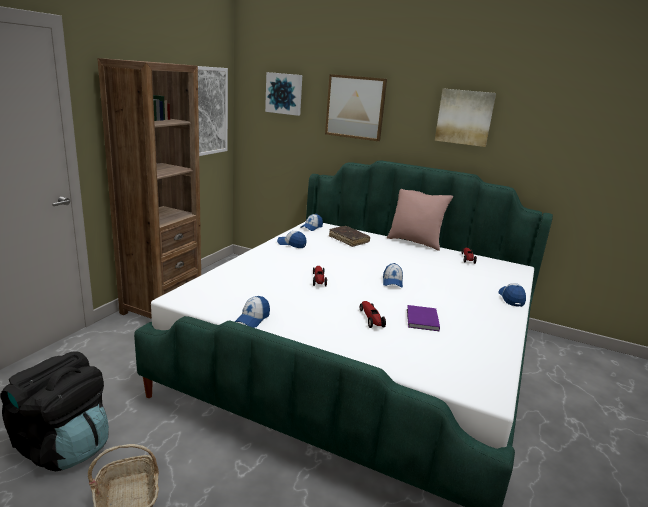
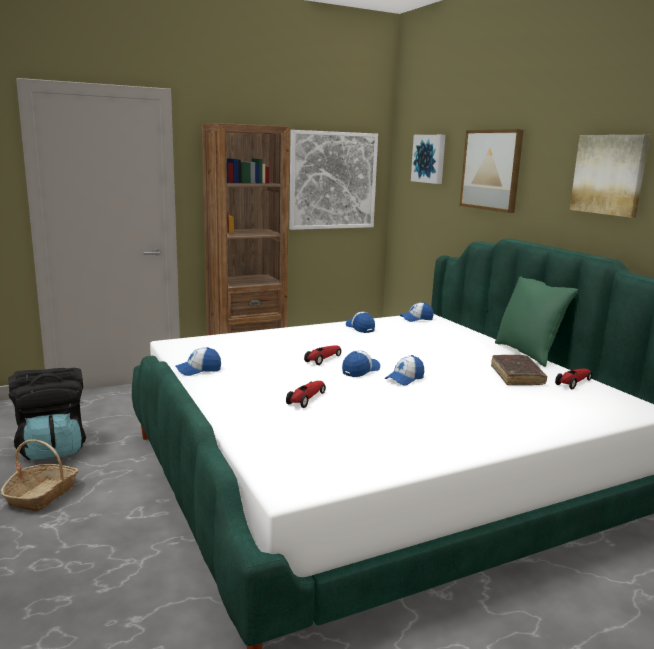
camera: 40 degrees right, 5 degrees down
(348, 240) = (438, 336): brown book -> brown book (517, 376)
(415, 242) = (528, 353): pink pillow -> green pillow
(421, 320) = (361, 415): purple book -> none
(511, 298) = (541, 432): cap -> cap (360, 370)

